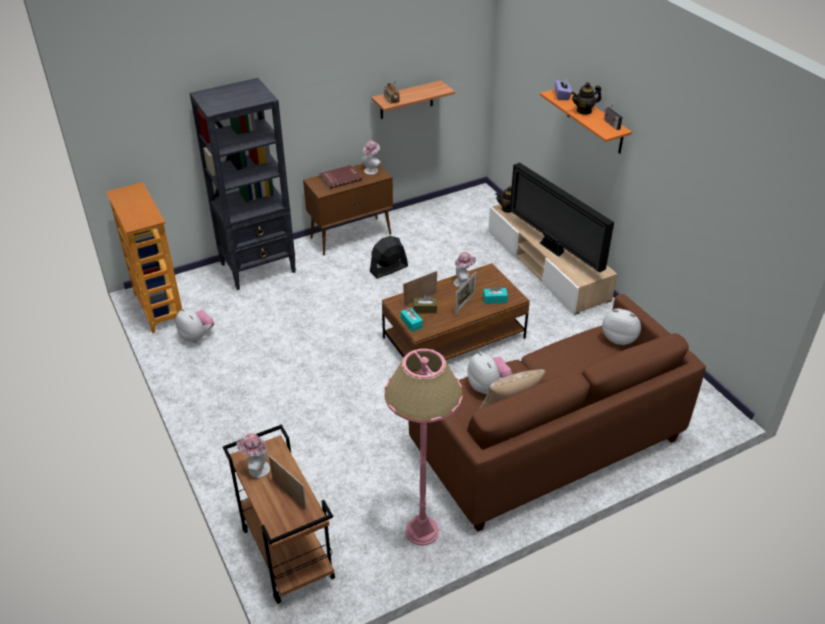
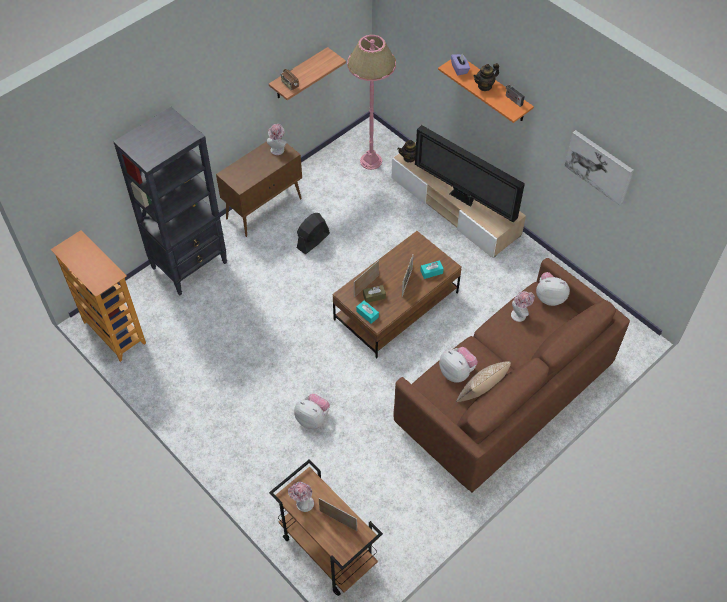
camera: 15 degrees left, 15 degrees up
(196, 336) = (163, 356): plush toy -> plush toy (313, 418)
(340, 178) = (251, 165): red book -> none
(421, 531) = (428, 503): pink floor lamp -> pink floor lamp (370, 161)
(463, 282) = (398, 258): hat -> hat (520, 314)
(694, 195) = (599, 166): none -> picture

